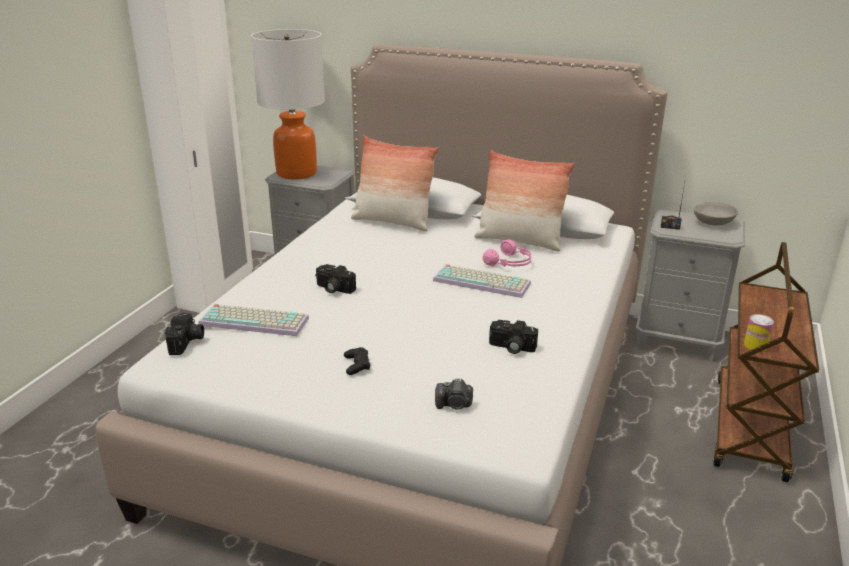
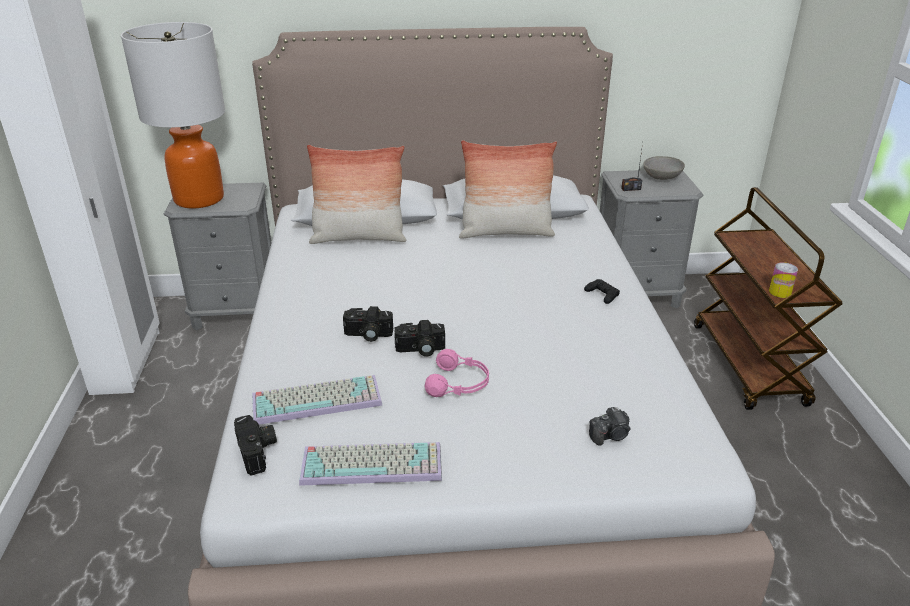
camera: 25 degrees left, 5 degrees up
(357, 365) = (475, 420): black game controller -> black game controller (602, 295)
(483, 281) = (512, 287): keyboard -> keyboard (373, 463)
(510, 263) = (518, 259): pink headphones -> pink headphones (459, 384)
(511, 347) = (603, 354): camera -> camera (420, 350)

